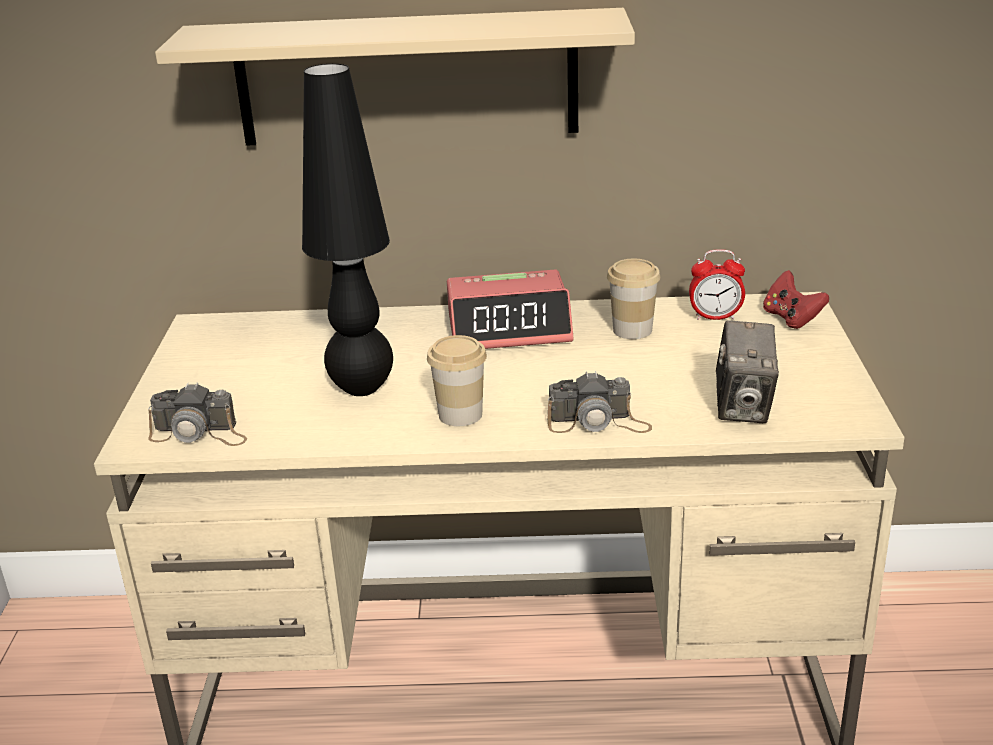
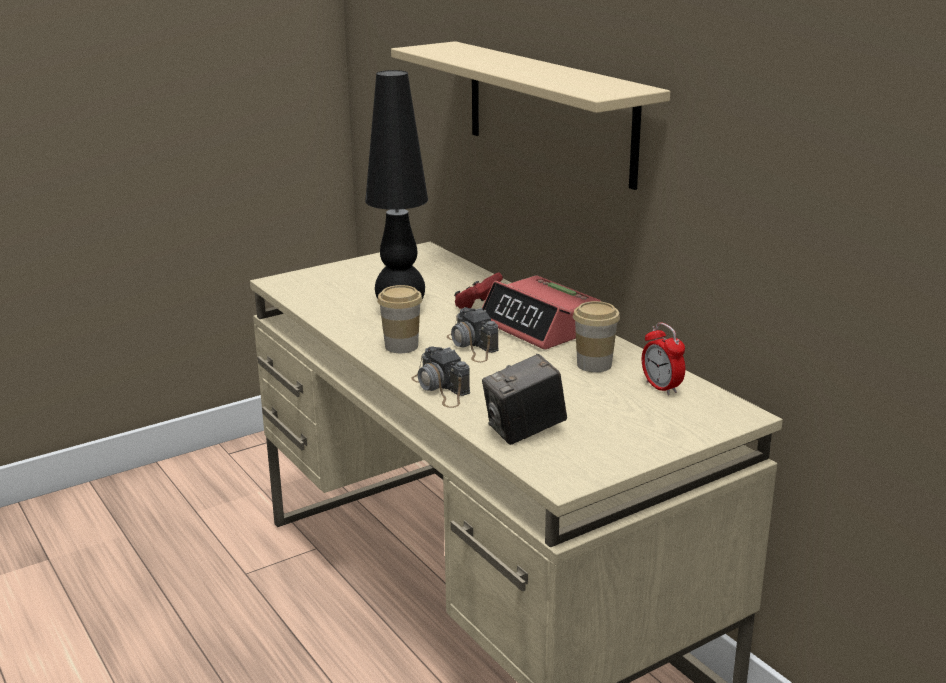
camera: 55 degrees right, 5 degrees down
(200, 433) = (303, 291): camera -> camera (472, 346)
(791, 318) = (705, 417): red game controller -> red game controller (477, 305)

